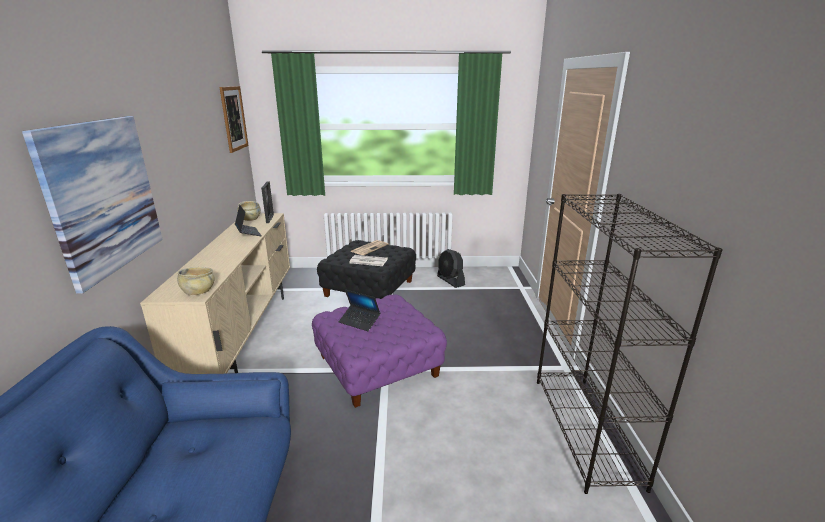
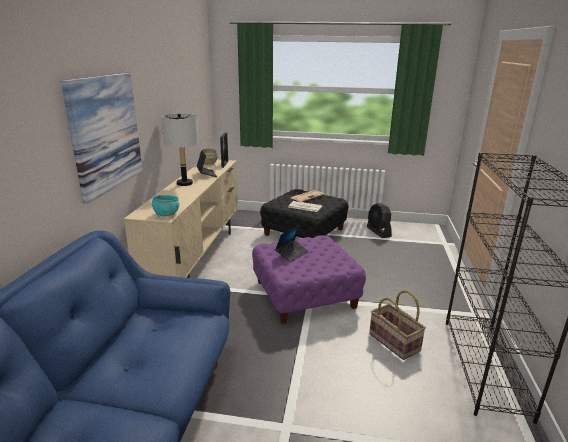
camera: 10 degrees right, 0 degrees up
(198, 291) = (166, 214): beige bowl -> turquoise bowl
(221, 247) = (184, 183): none -> grey table lamp
(233, 118) = (202, 78): picture -> none
(359, 321) = (292, 253): laptop -> laptop turned 90 degrees counterclockwise
(486, 413) = (395, 342): none -> basket

